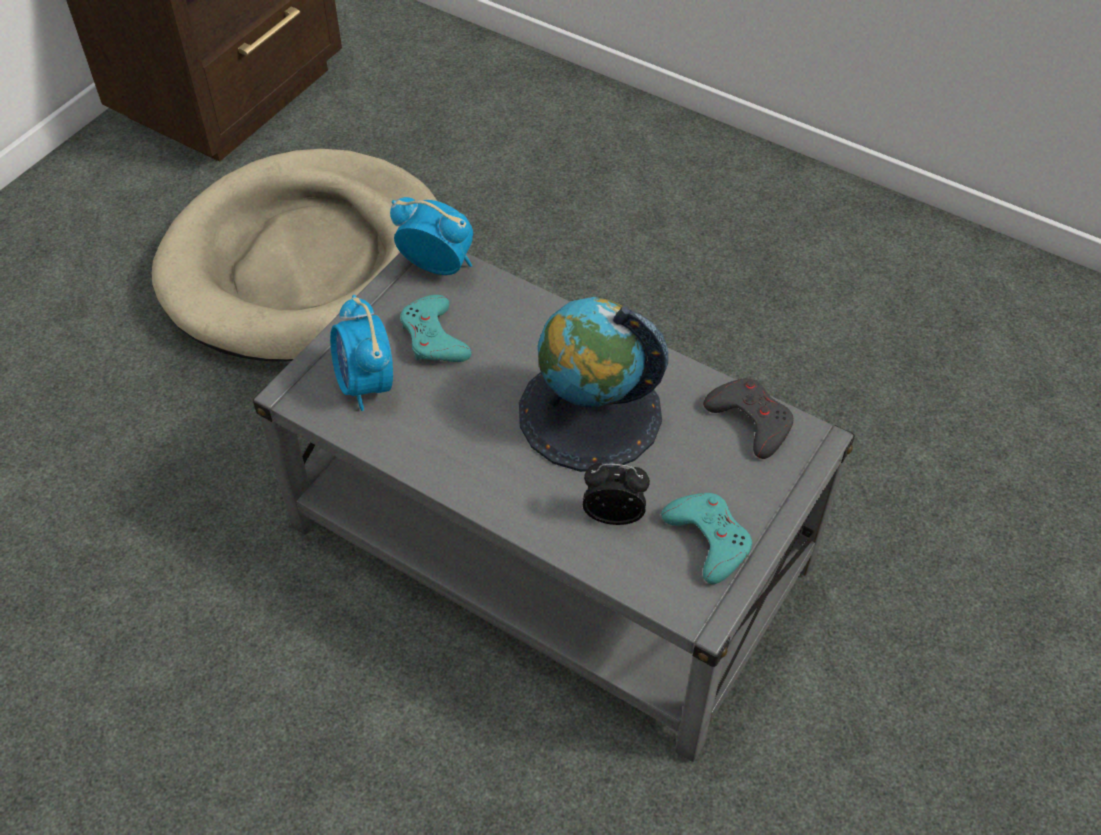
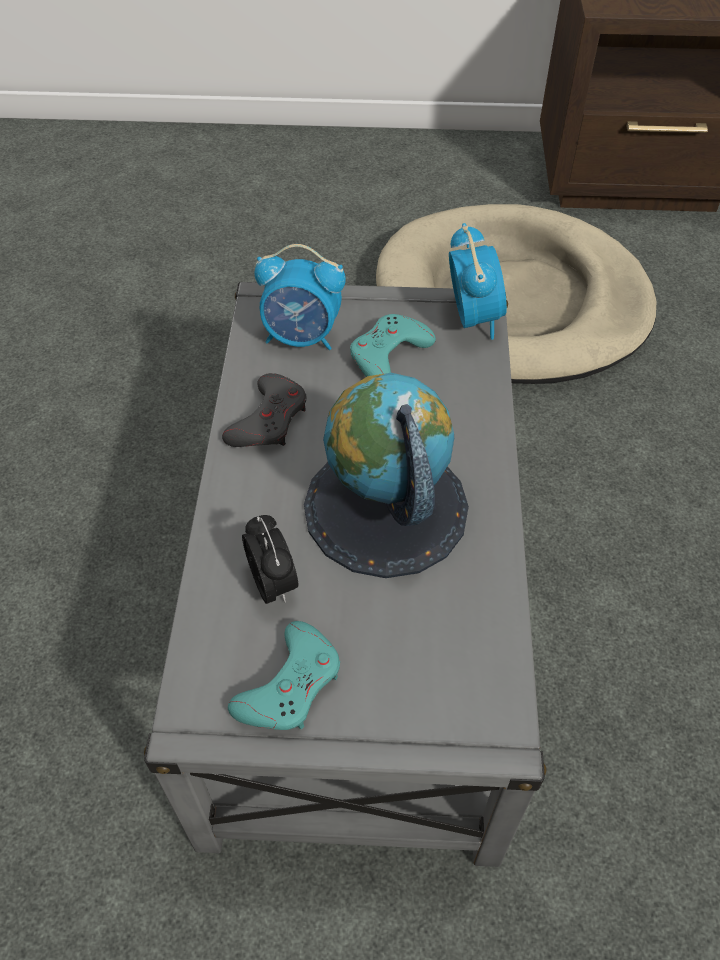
camera: 60 degrees right, 0 degrees up
(366, 384) = (302, 337): alarm clock -> alarm clock turned 120 degrees counterclockwise
(750, 421) = (480, 656): grey game controller -> grey game controller (269, 419)

